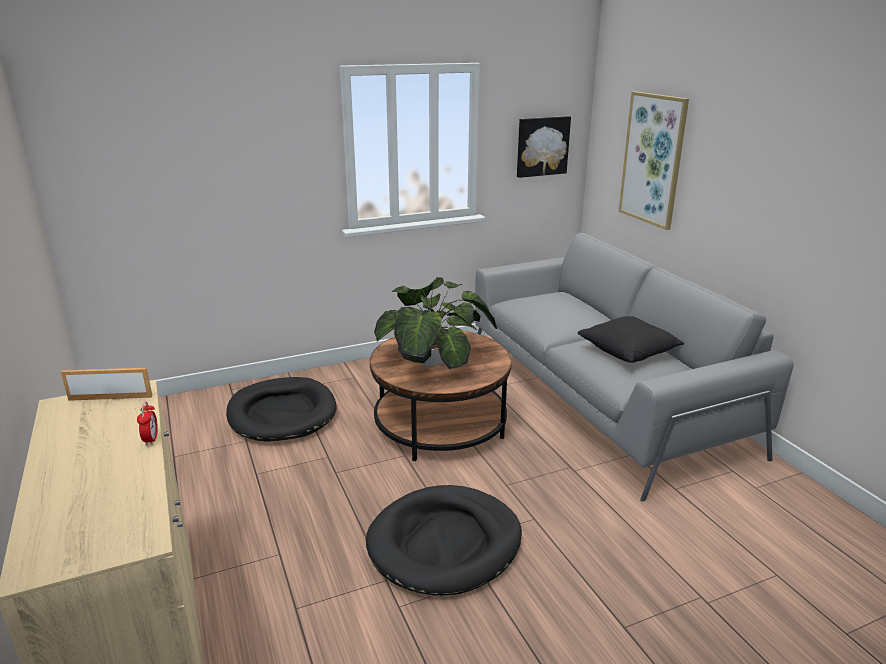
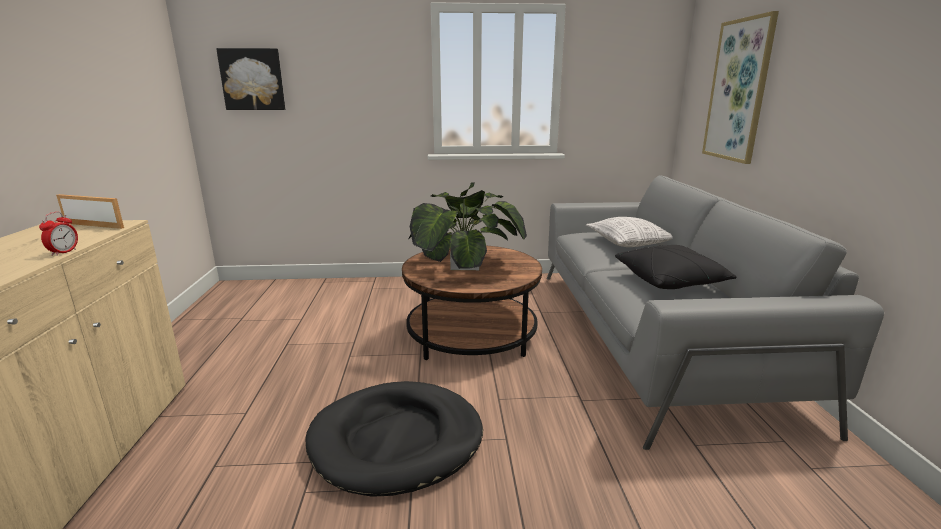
camera: 20 degrees right, 5 degrees down
(282, 413) = (346, 304): black dog bed -> none
(542, 146) = (629, 90): picture -> picture (253, 79)
(569, 309) = (629, 243): none -> pillow

